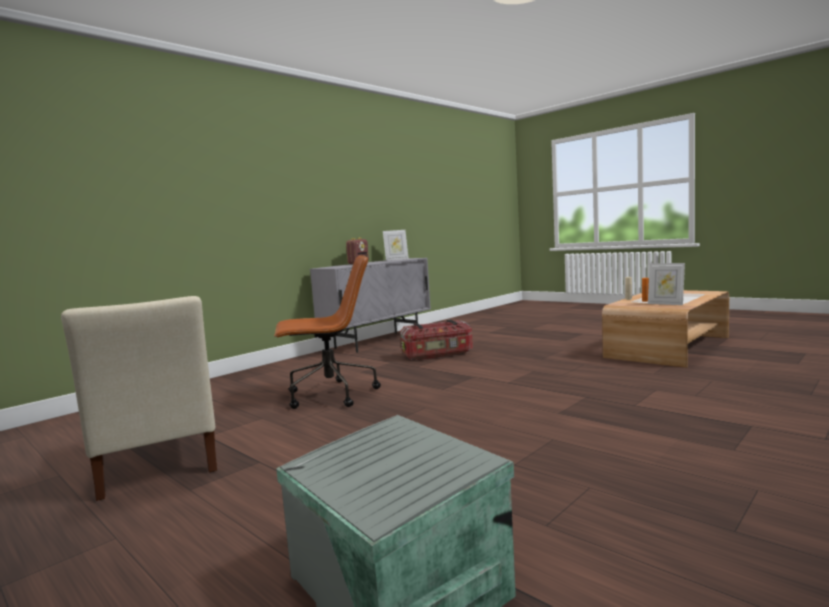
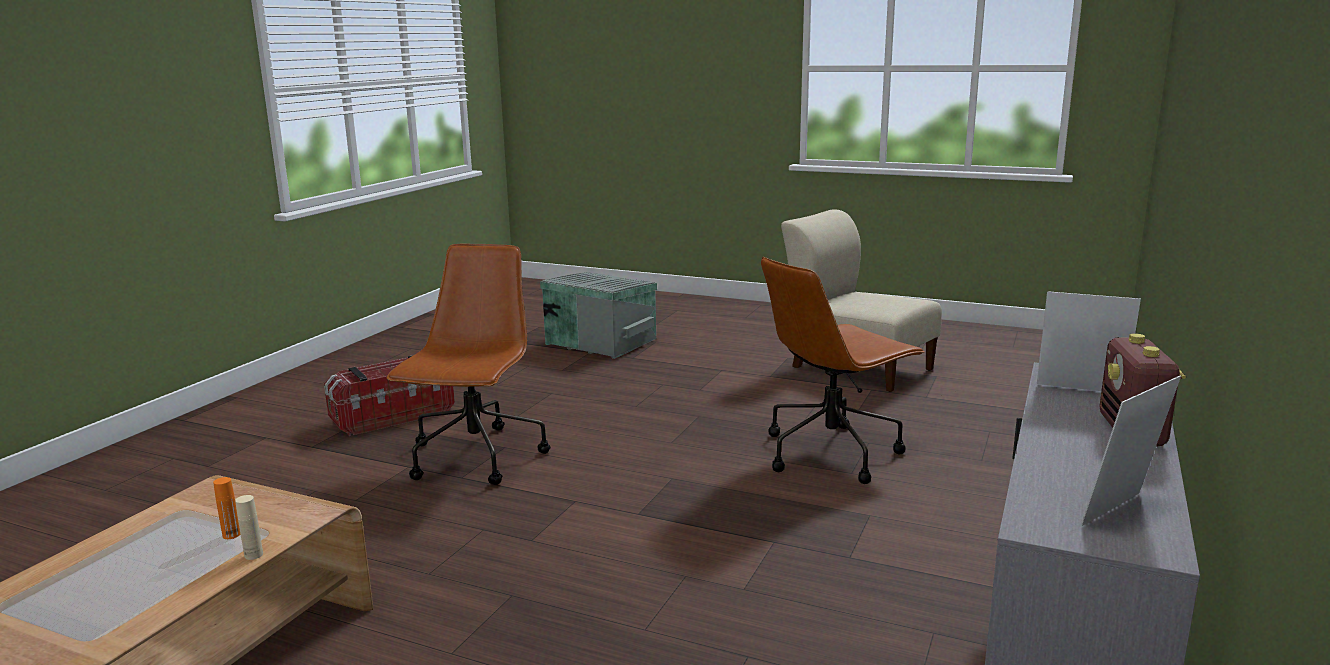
camera: 160 degrees right, 10 degrees up
(437, 355) = (771, 602): storage box -> storage box (392, 416)
(580, 407) = (476, 458): none -> brown office chair
(665, 304) = (215, 508): picture frame -> picture frame (1080, 391)

